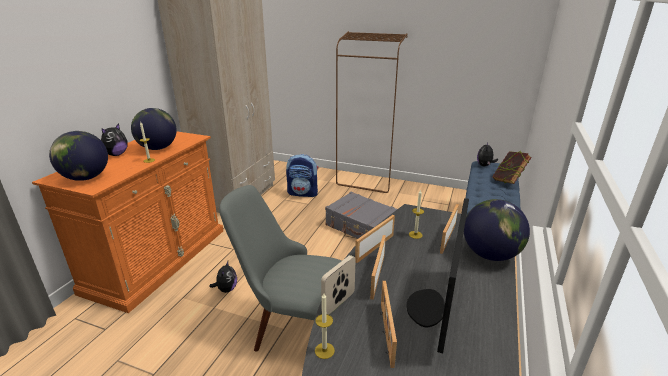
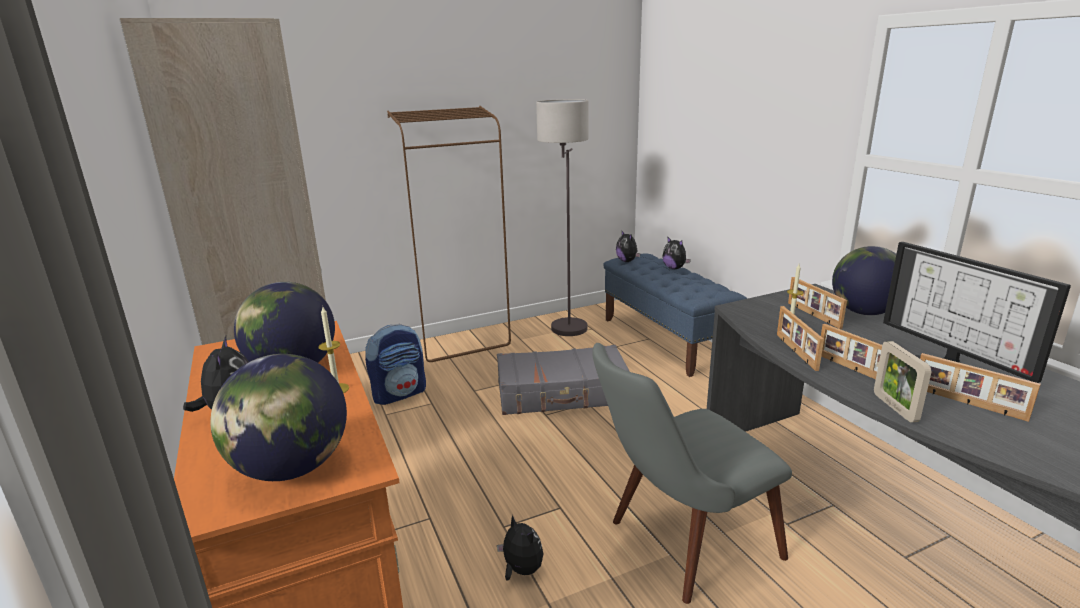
camera: 45 degrees left, 5 degrees down
(324, 350) = (982, 445): candle -> none
(429, 200) = (566, 333): none -> grey floor lamp
(508, 181) = (674, 268): book -> plush toy

